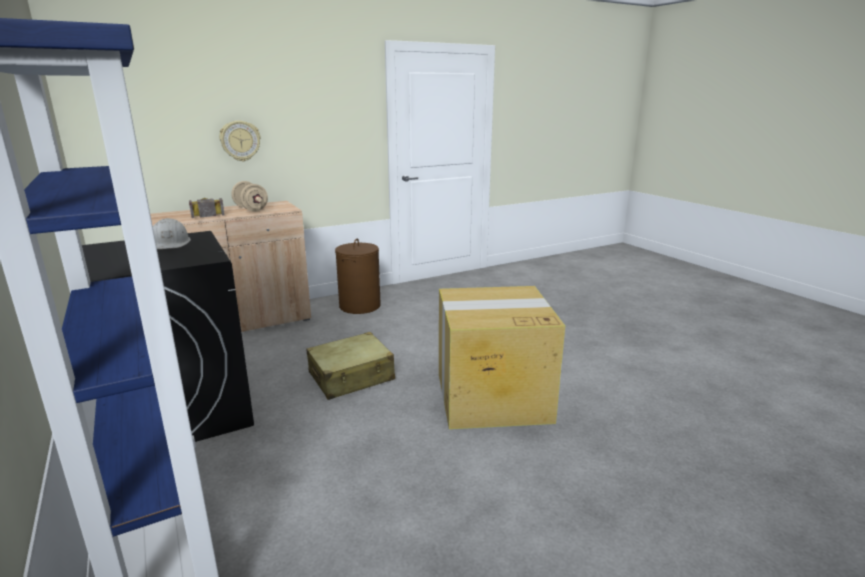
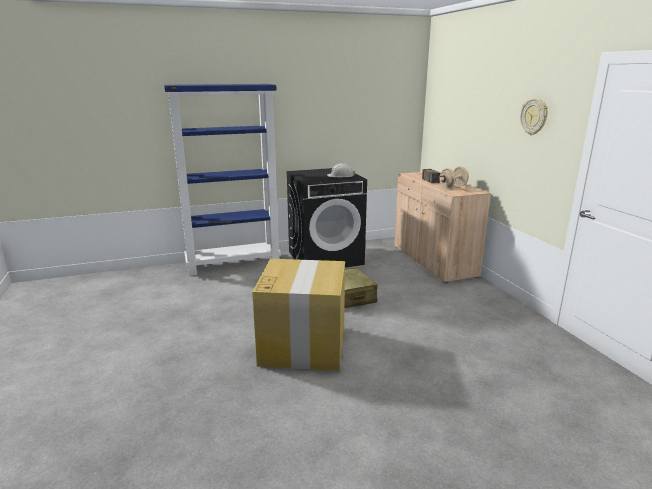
camera: 100 degrees right, 0 degrees up
(240, 141) = (480, 138): wall clock -> wall clock (534, 116)
(360, 306) = (480, 302): brown laundry basket -> none

